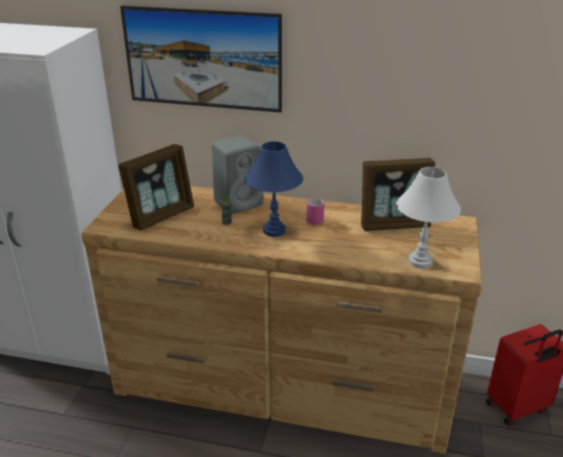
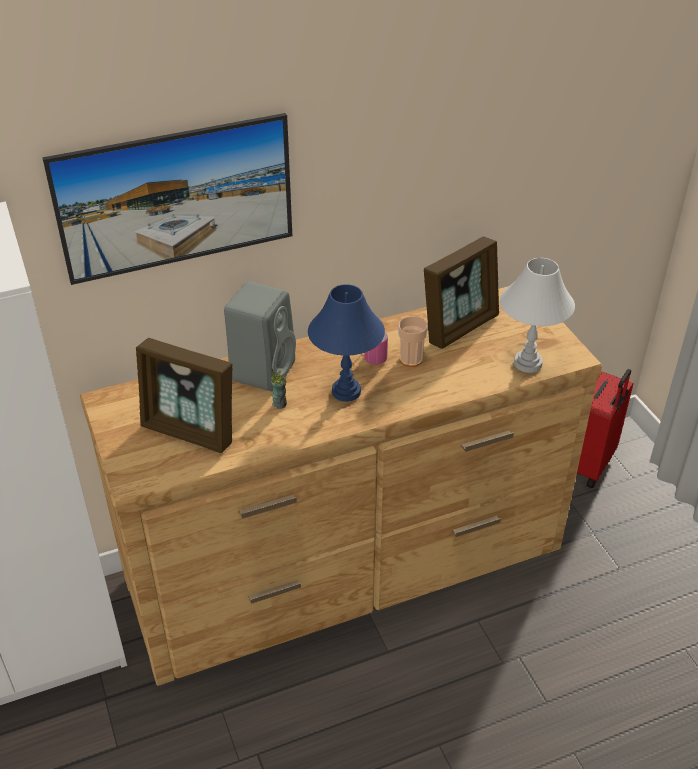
camera: 35 degrees left, 10 degrees up
(161, 216) = (190, 431): picture frame -> picture frame turned 105 degrees clockwise
(337, 230) = (411, 359): none -> cup

